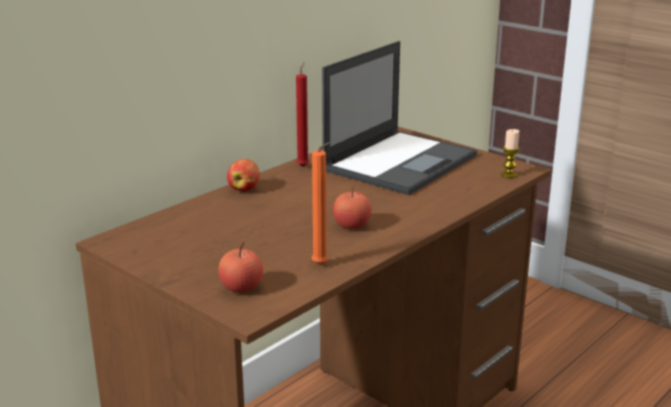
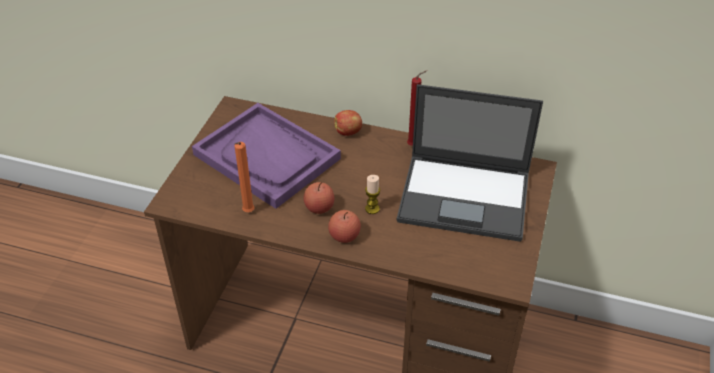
camera: 65 degrees right, 20 degrees up
(233, 237) = (267, 157): none -> purple tray
(241, 288) = (199, 187): apple -> apple (344, 236)
(508, 175) = (489, 275): candle -> candle (372, 209)

